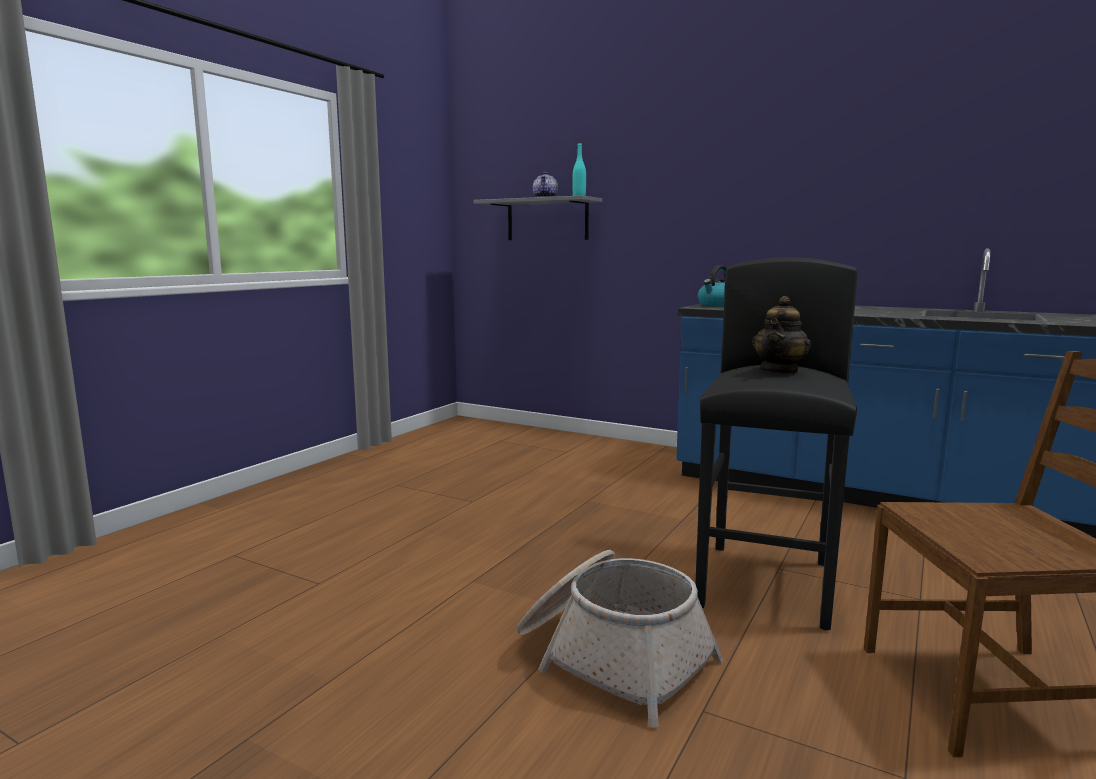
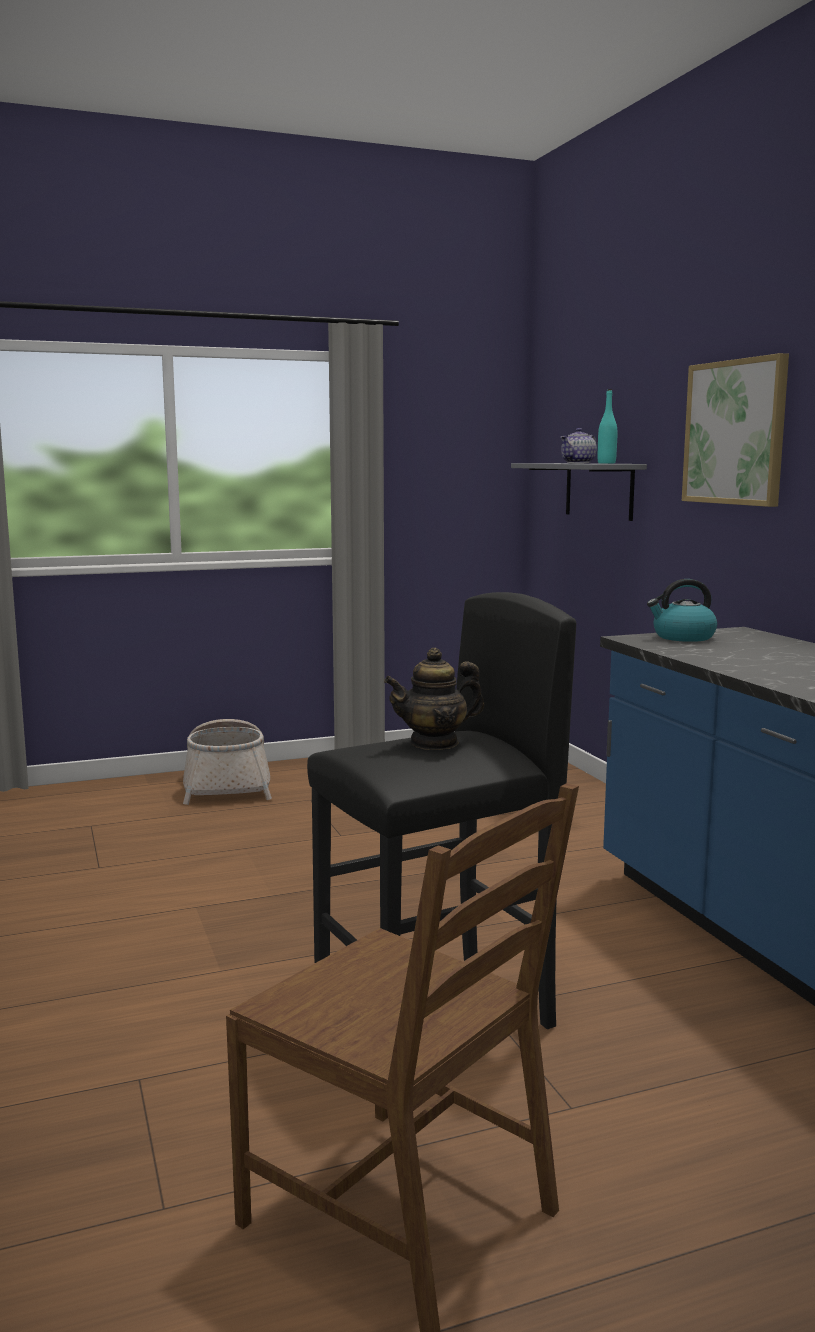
camera: 40 degrees right, 0 degrees up
(611, 657) = (164, 1009): basket -> basket (227, 785)
(695, 173) = (735, 432): none -> picture

